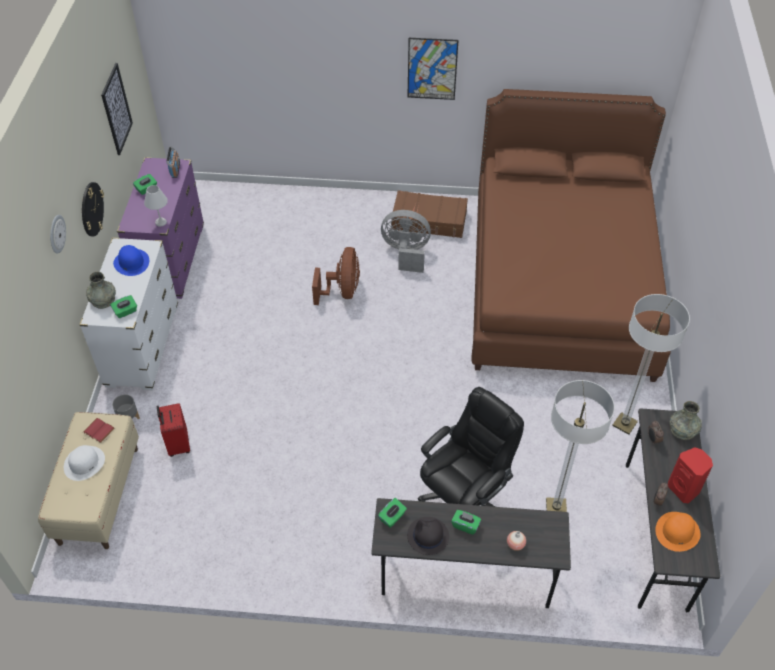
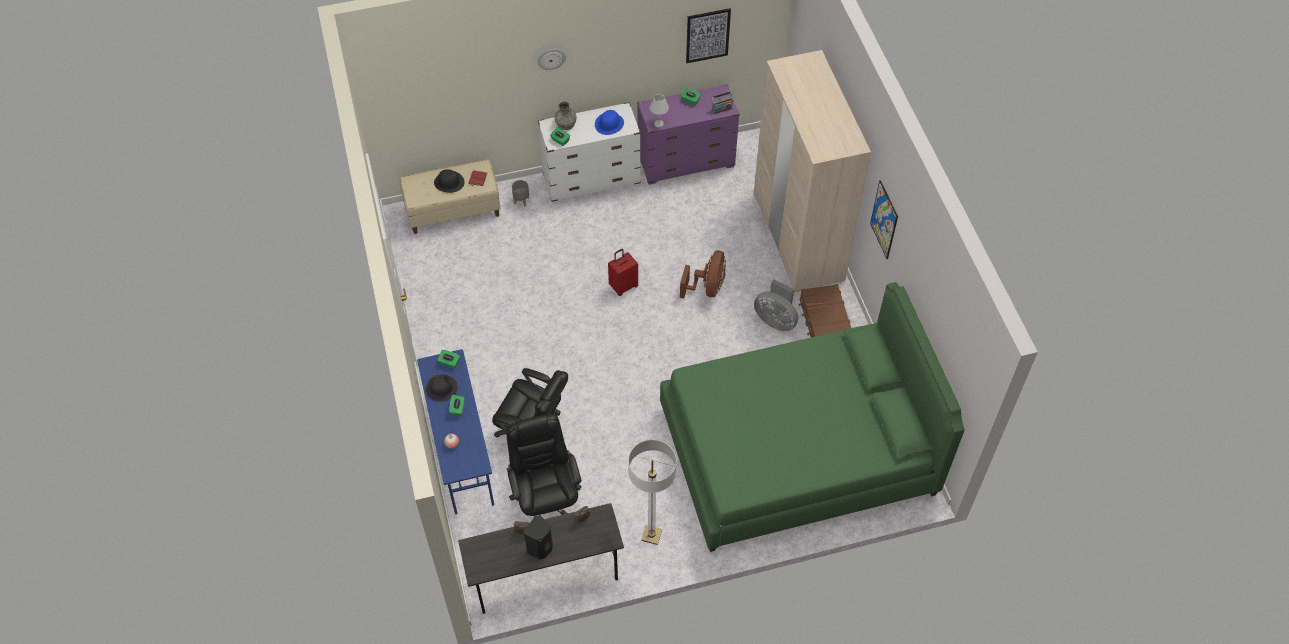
camera: 70 degrees right, 5 degrees up
(84, 463) = (449, 182): white hat -> black hat
(91, 209) = (614, 71): wall clock -> none
(177, 444) = (511, 238): red suitcase -> red suitcase (623, 286)
(317, 208) = (798, 237): none -> beige wardrobe
(342, 291) = (707, 288): brown fan -> brown fan turned 60 degrees counterclockwise
(406, 253) = (775, 320): grey fan -> grey fan turned 135 degrees clockwise
(464, 579) = (461, 453): grey desk -> blue desk
(556, 508) = (546, 500): floor lamp -> black office chair
(560, 283) = (797, 450): brown bed -> green bed
(677, 532) = (498, 550): orange hat -> none
(683, 430) = (600, 539): grey vase -> none
(684, 489) = (540, 548): red speaker -> black speaker

